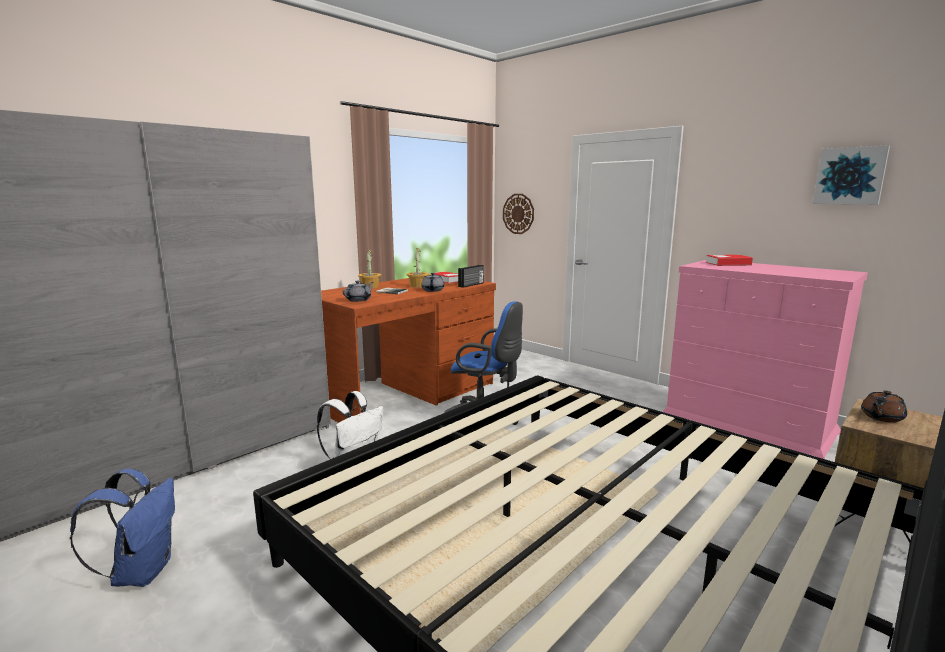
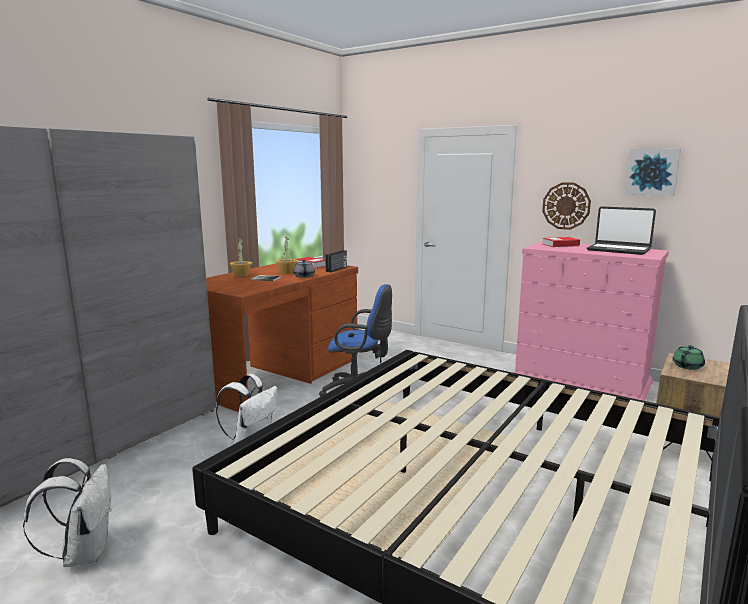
camera: 10 degrees left, 0 degrees up
(142, 571) = (84, 553): blue backpack -> white backpack
(359, 300) = (240, 288): grey teapot -> none
(518, 214) = (367, 199): wall clock -> wall clock (566, 206)
(800, 270) = (618, 250): none -> laptop
(881, 417) = (687, 366): brown teapot -> green teapot

